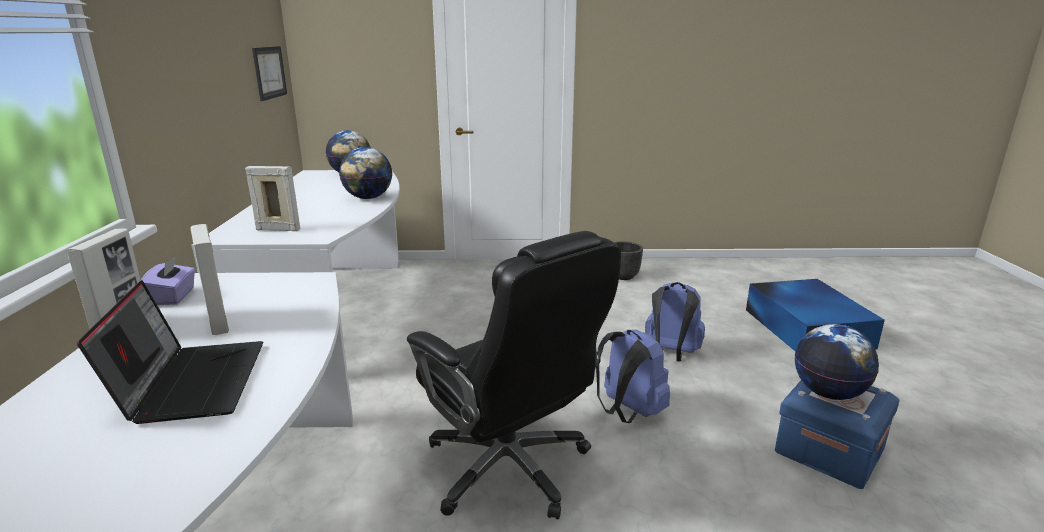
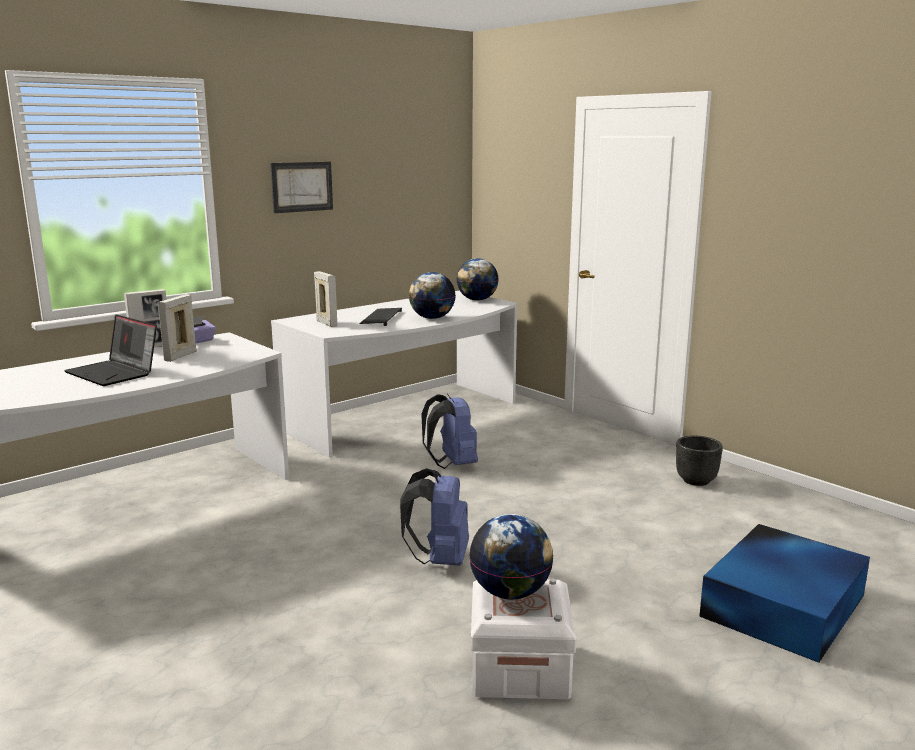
camera: 50 degrees right, 5 degrees down
(191, 381) = (114, 373): laptop -> laptop turned 90 degrees clockwise
(269, 72) = (431, 201): picture -> picture (302, 187)
(317, 209) = (381, 318): none -> keyboard
(510, 468) = (307, 541): black office chair -> none
(670, 354) = (572, 549): blue backpack -> blue backpack (452, 464)
(829, 451) = (519, 668): blue storage box -> white storage box

